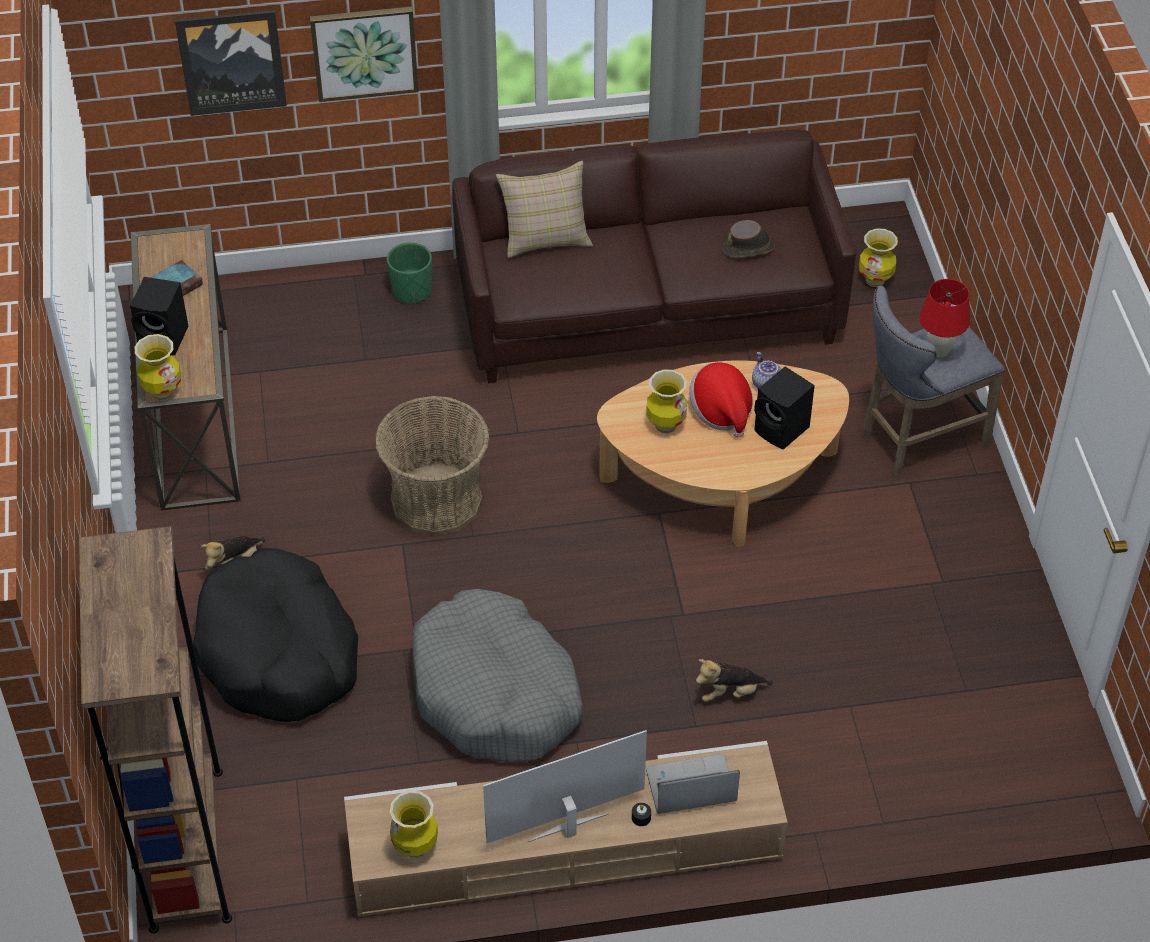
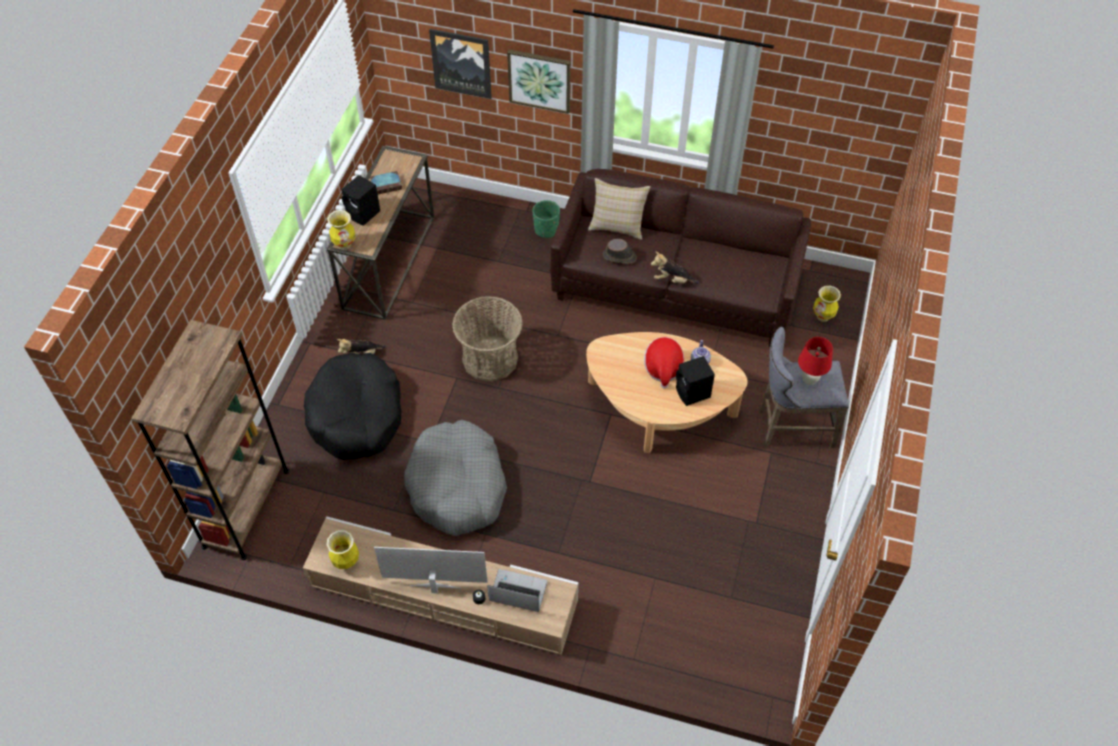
camera: 25 degrees right, 5 degrees up
(665, 425) = (625, 364): vase -> none
(730, 692) = (589, 540): plush toy -> plush toy (672, 280)
(748, 248) = (733, 273): brown hat -> brown hat (619, 257)

